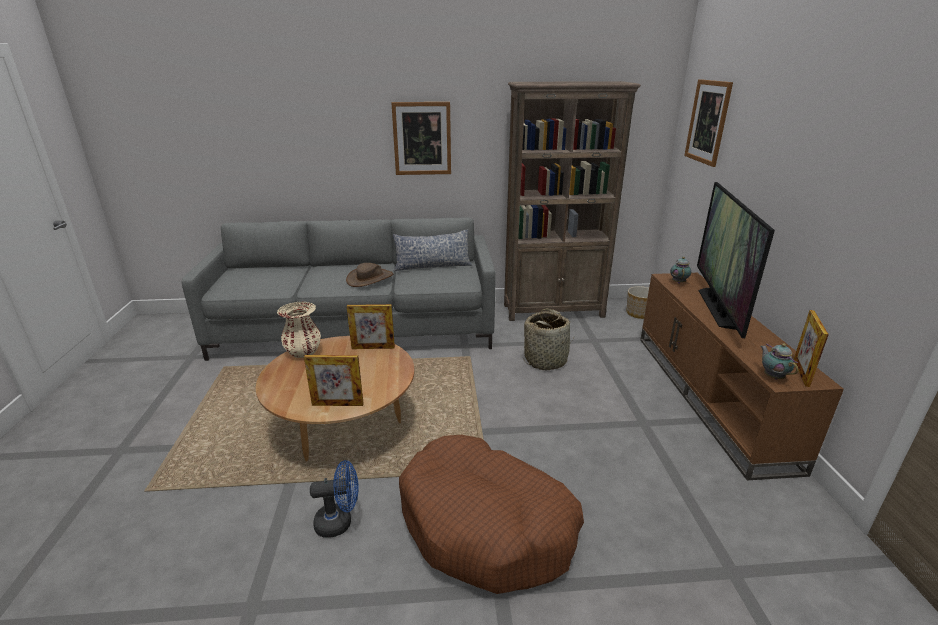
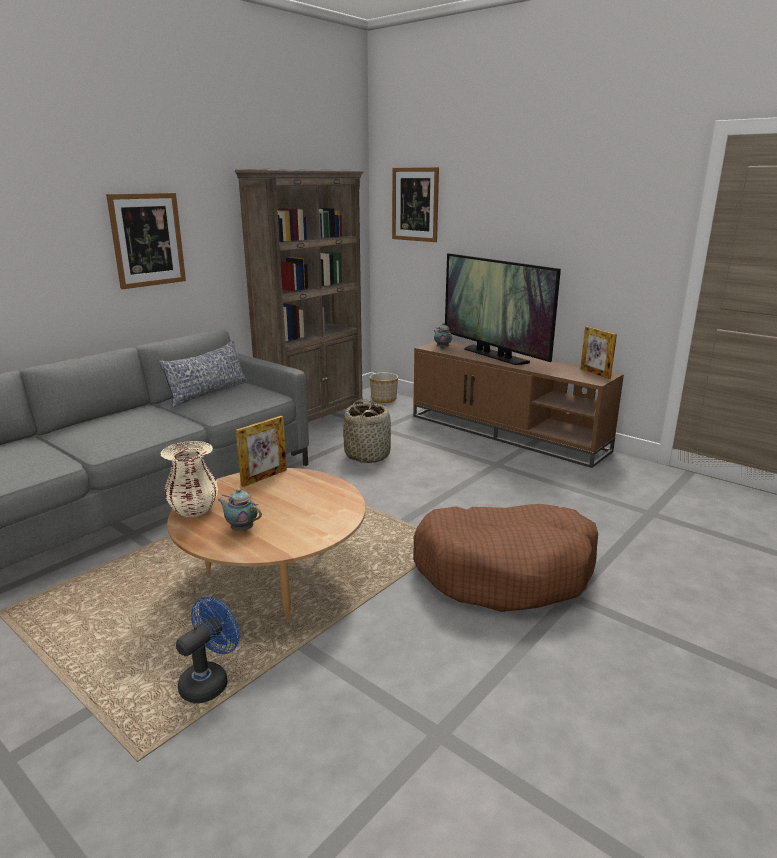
camera: 45 degrees left, 5 degrees down
(337, 404) = (325, 525): picture frame -> none
(339, 522) = (402, 638): blue fan -> blue fan (209, 681)
(370, 278) = (160, 420): brown hat -> none
(772, 376) = (587, 379): teapot -> teapot (241, 529)

